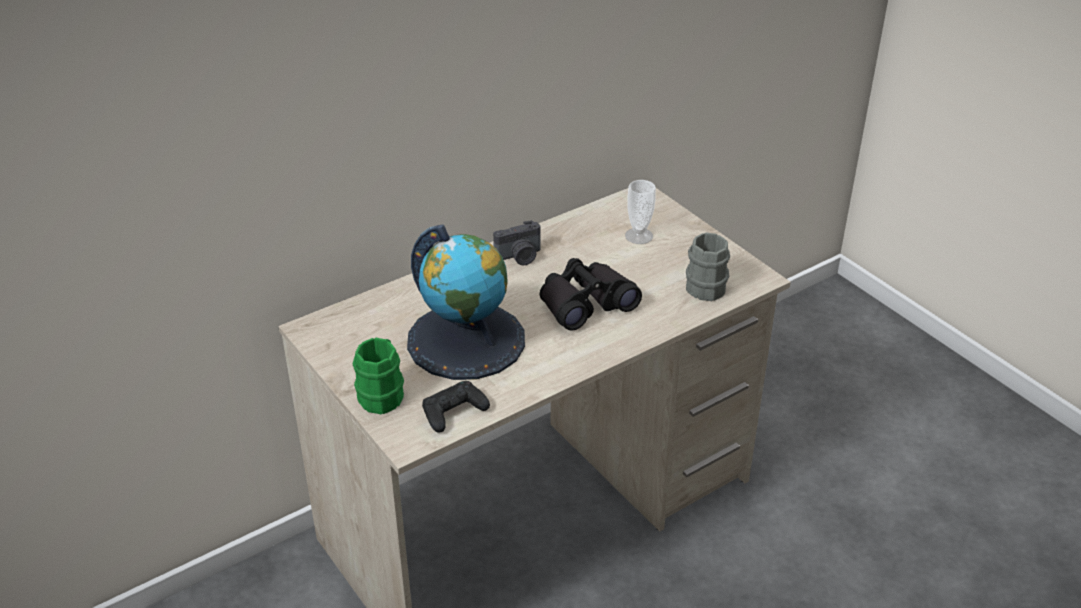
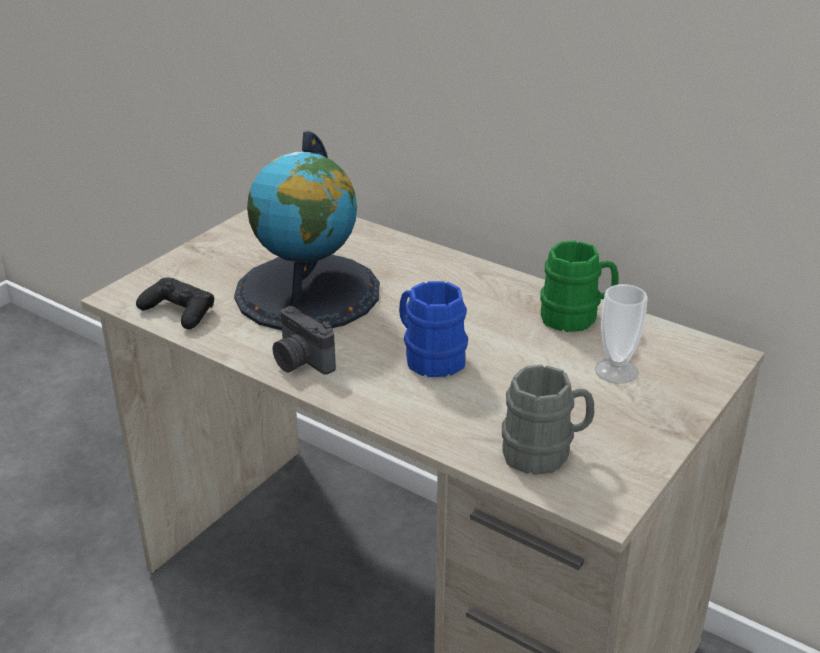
camera: 70 degrees right, 5 degrees down
(383, 393) = (195, 265): green mug -> green mug (576, 316)
(520, 257) = (492, 292): camera -> camera (300, 362)
(585, 303) = (428, 357): black binoculars -> blue mug

